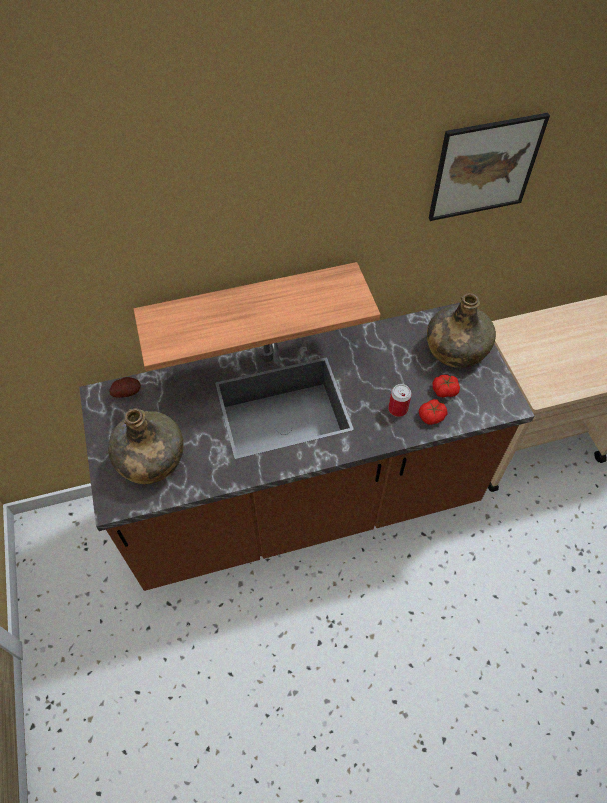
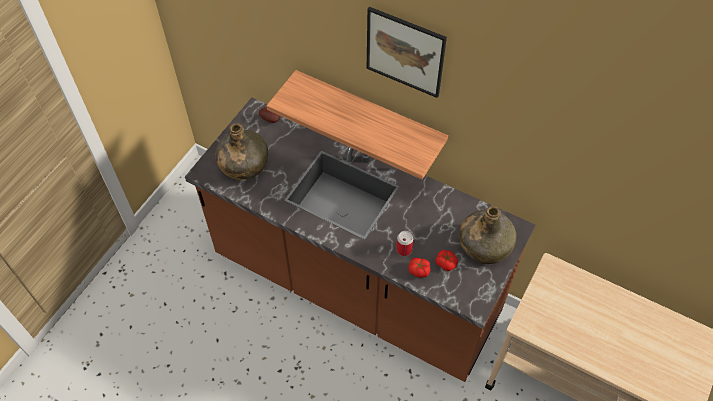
camera: 45 degrees right, 0 degrees up
(485, 167) = (552, 127): picture -> picture (405, 52)

